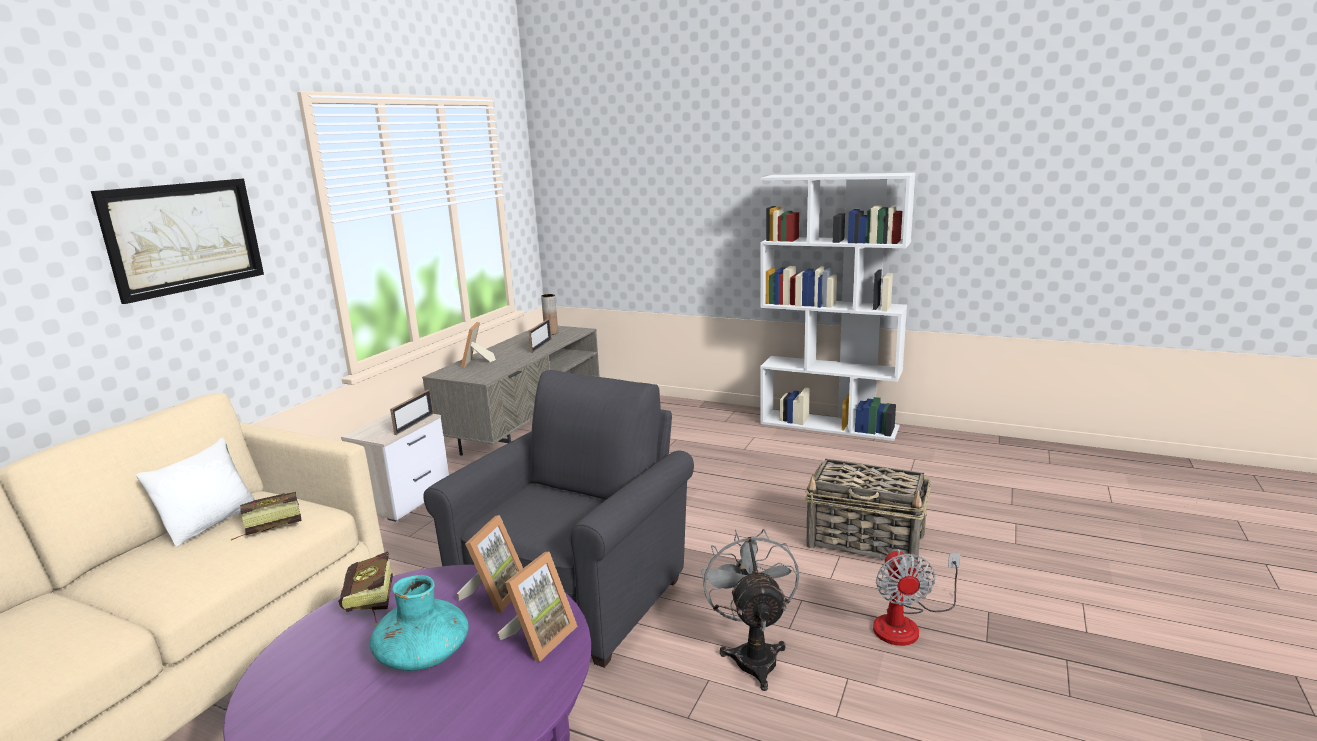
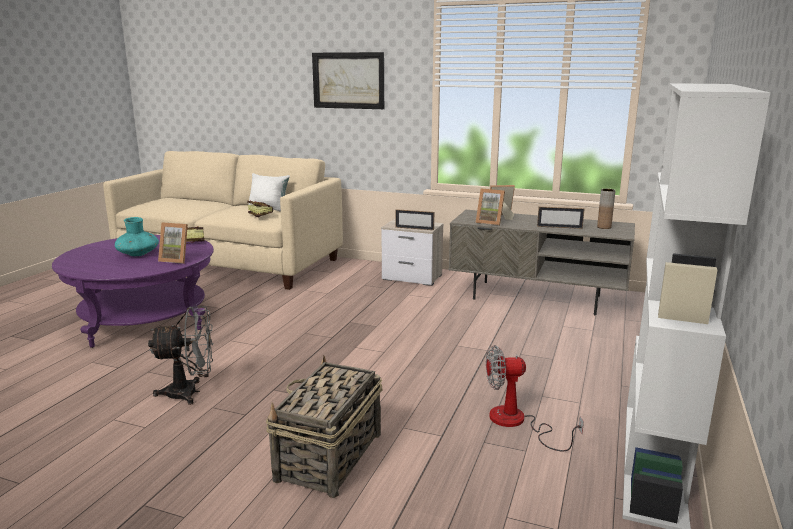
camera: 85 degrees right, 0 degrees up
(539, 637) = (131, 269): picture frame -> picture frame (490, 222)
(579, 593) = (284, 335): grey armchair -> none
(906, 623) = (190, 462): fan -> fan (517, 423)

